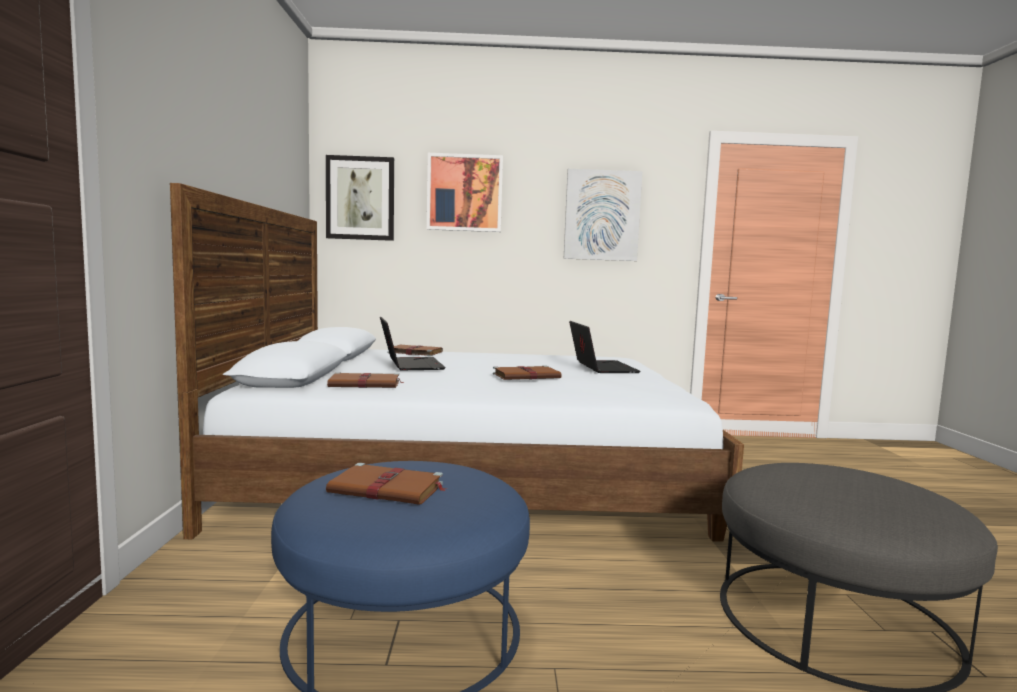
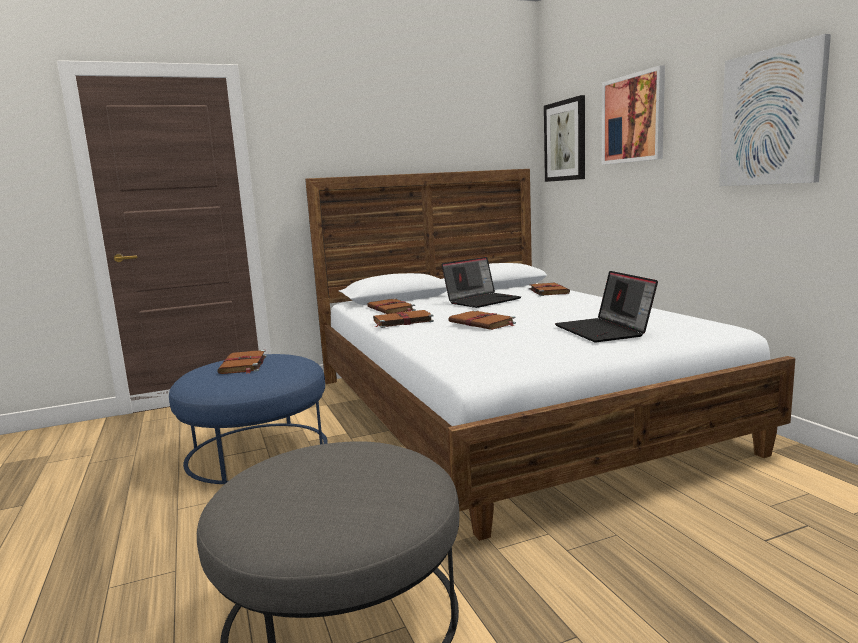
camera: 70 degrees right, 5 degrees up
(450, 389) = (402, 321): none -> brown book
(600, 367) = (604, 331): laptop -> laptop turned 105 degrees clockwise

